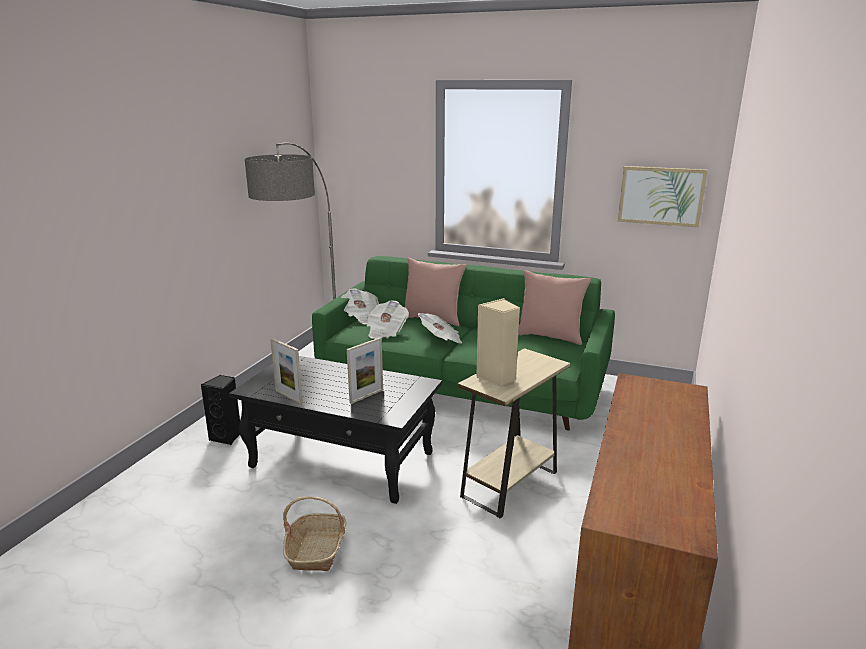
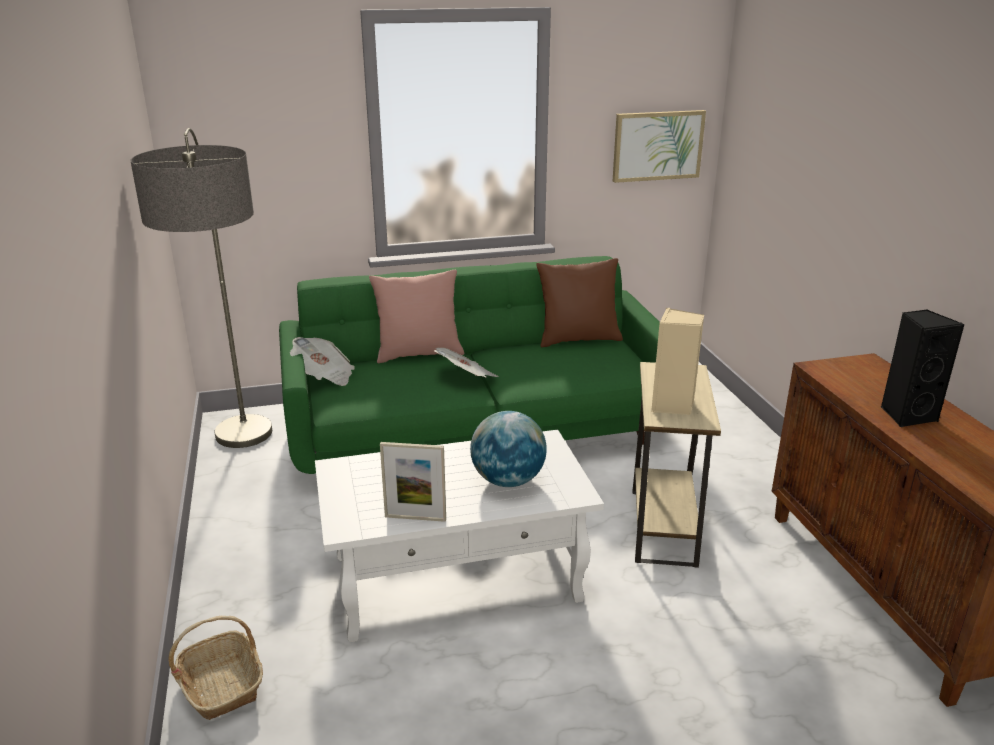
camera: 35 degrees left, 5 degrees up
(227, 437) = (259, 616): black speaker -> black speaker (906, 415)
(317, 550) = (568, 697): basket -> basket (221, 684)
(343, 460) = (458, 577): black coffee table -> white coffee table
(366, 396) = (508, 480): picture frame -> globe
(386, 331) = (387, 387): newspaper -> none
(550, 336) = (578, 339): pink pillow -> brown pillow

